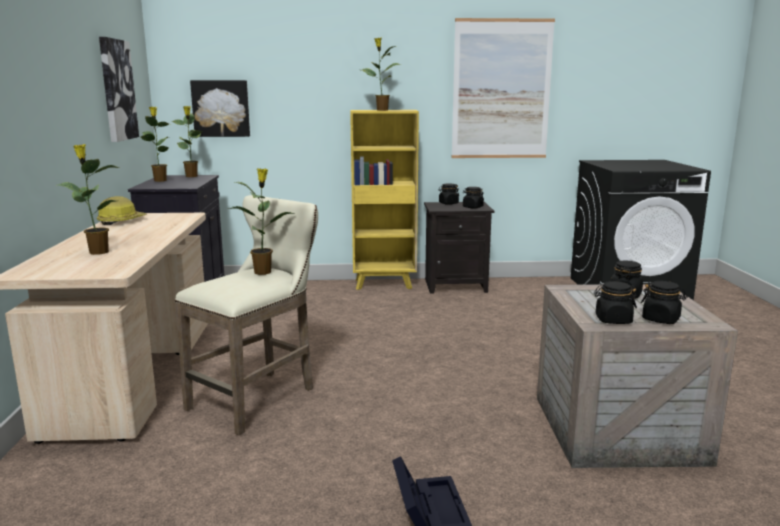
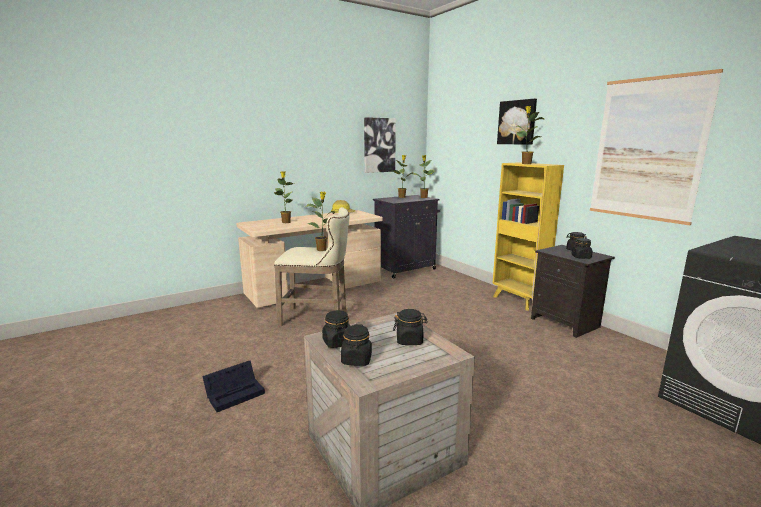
camera: 60 degrees right, 0 degrees up
(221, 108) = (452, 157): picture -> picture (517, 122)

